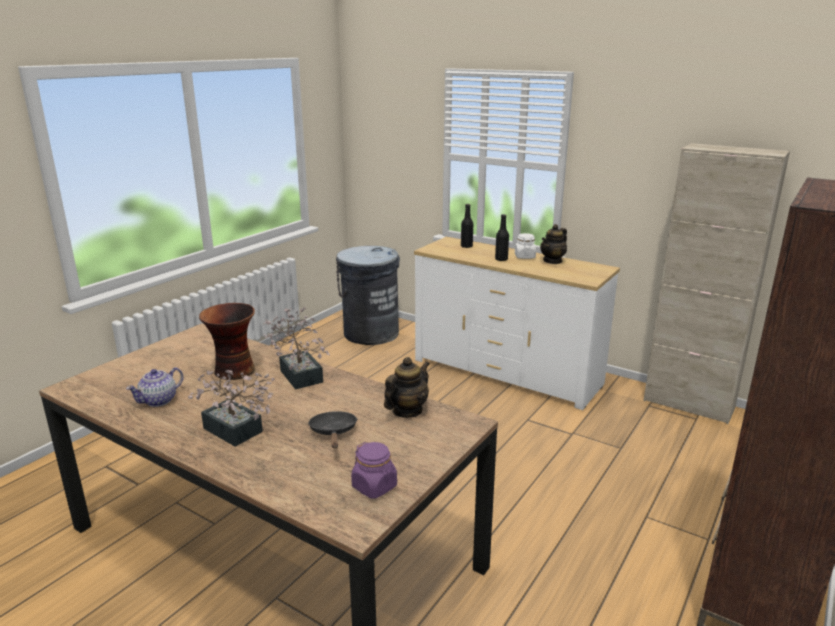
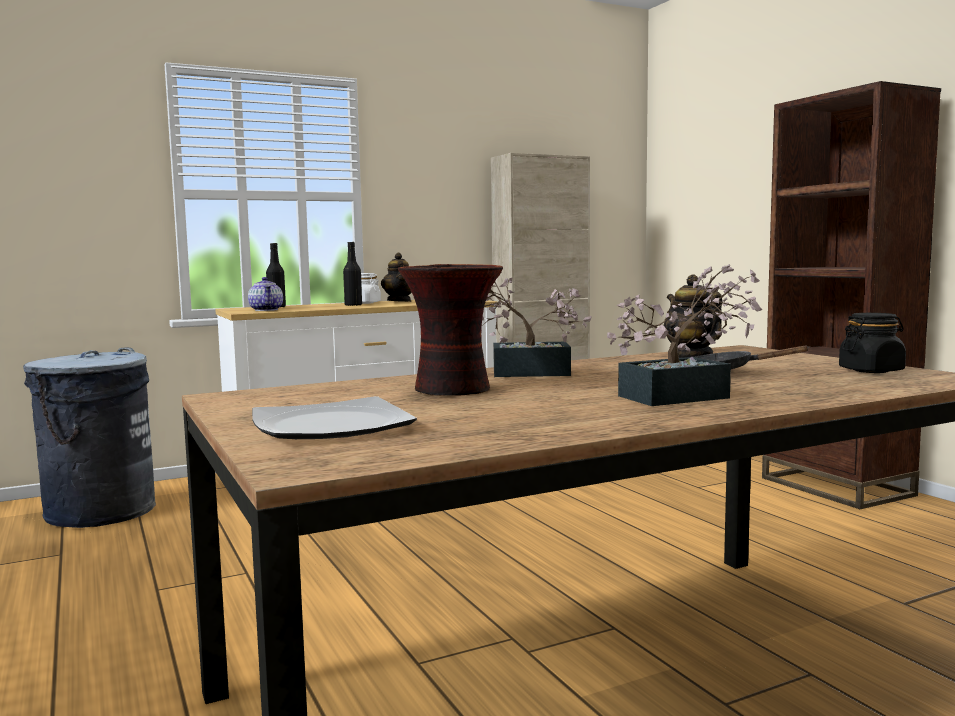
camera: 60 degrees left, 15 degrees down
(138, 371) = (330, 426): none -> plate
(159, 400) = (503, 419): teapot -> teapot (266, 310)
(374, 487) = (871, 370): purple jar -> black jar

